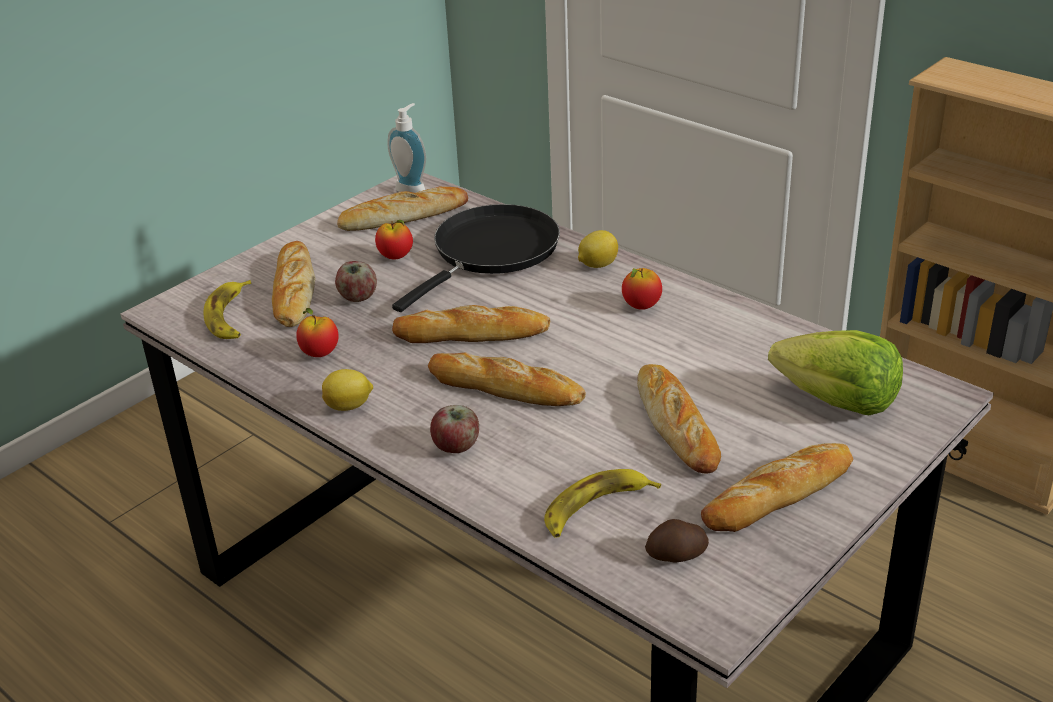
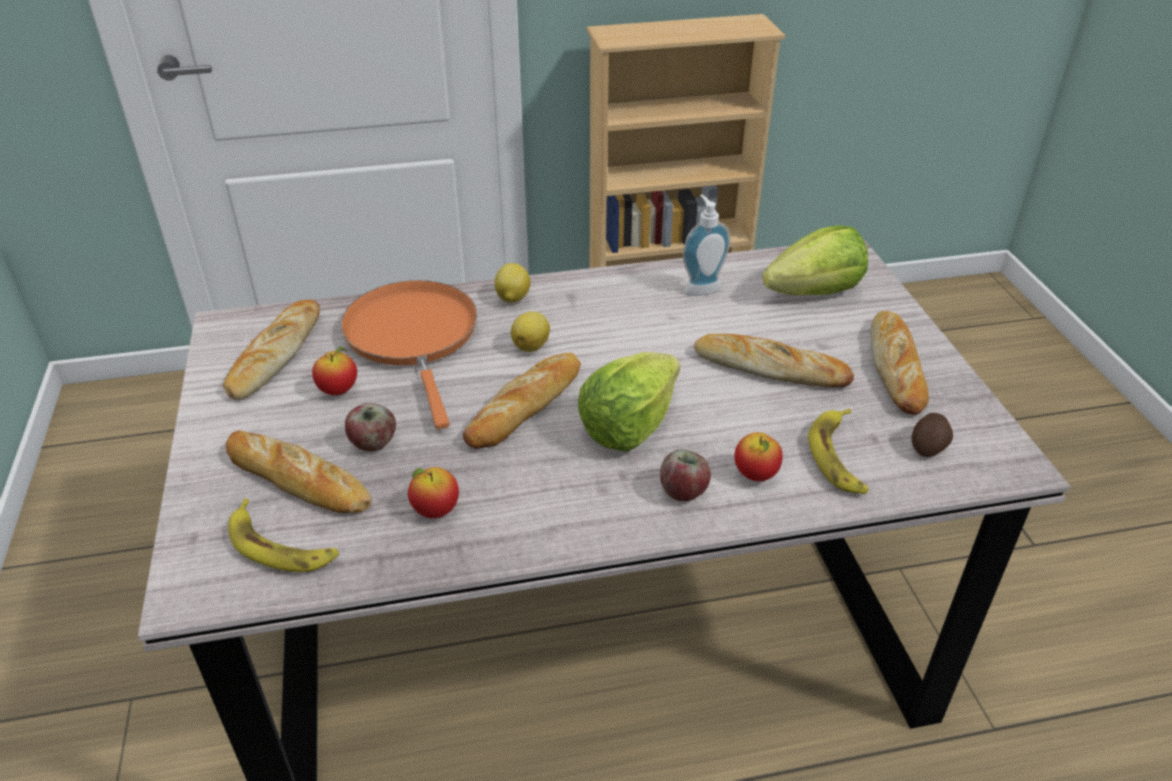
camera: 55 degrees left, 5 degrees up
(349, 406) = (548, 529): lemon -> lemon (532, 346)
(413, 189) = (238, 328): soap dispenser -> soap dispenser (700, 287)
(491, 252) = (414, 337): black frying pan -> orange frying pan
(505, 388) = (629, 425): bread -> lettuce
(641, 306) = (599, 308): apple -> apple (755, 475)

